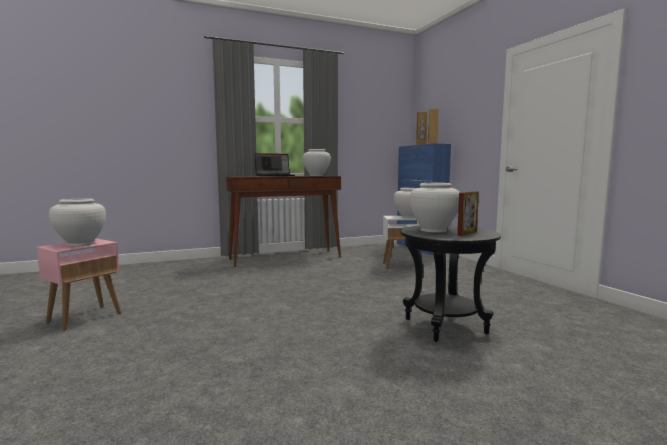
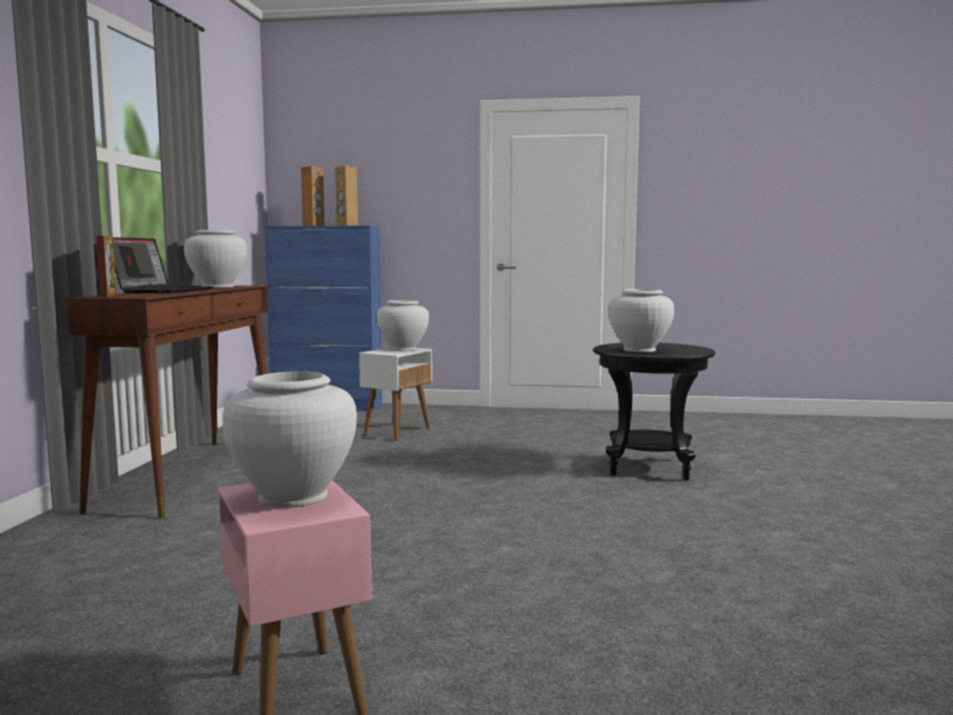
camera: 60 degrees left, 0 degrees up
(467, 233) = (673, 348): picture frame -> picture frame (108, 296)

